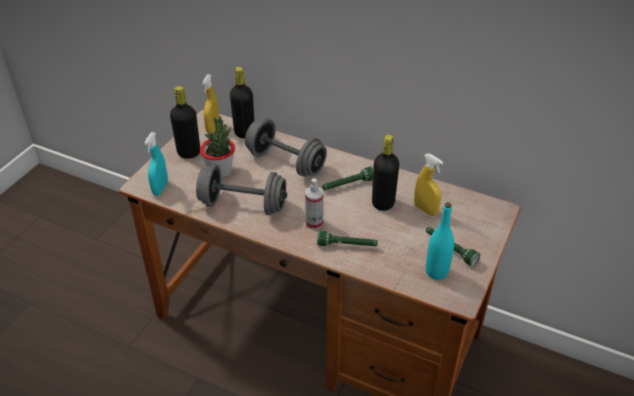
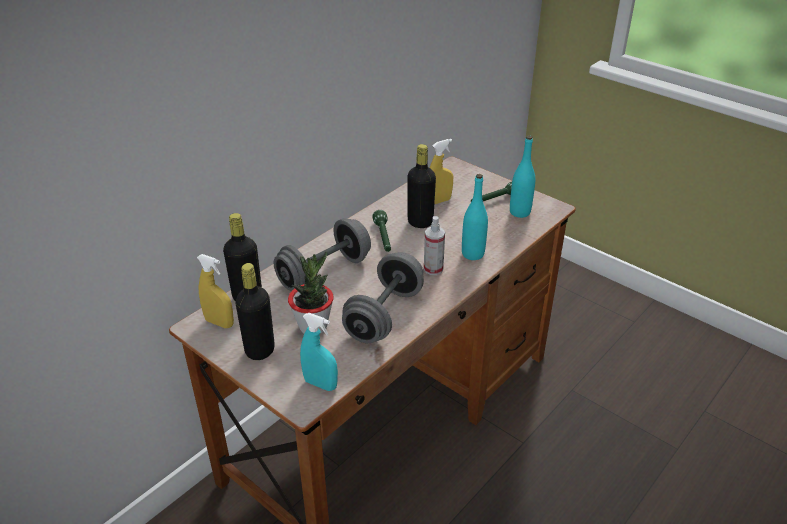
camera: 75 degrees left, 5 degrees down
(347, 245) = (472, 254): green flashlight -> turquoise bottle

